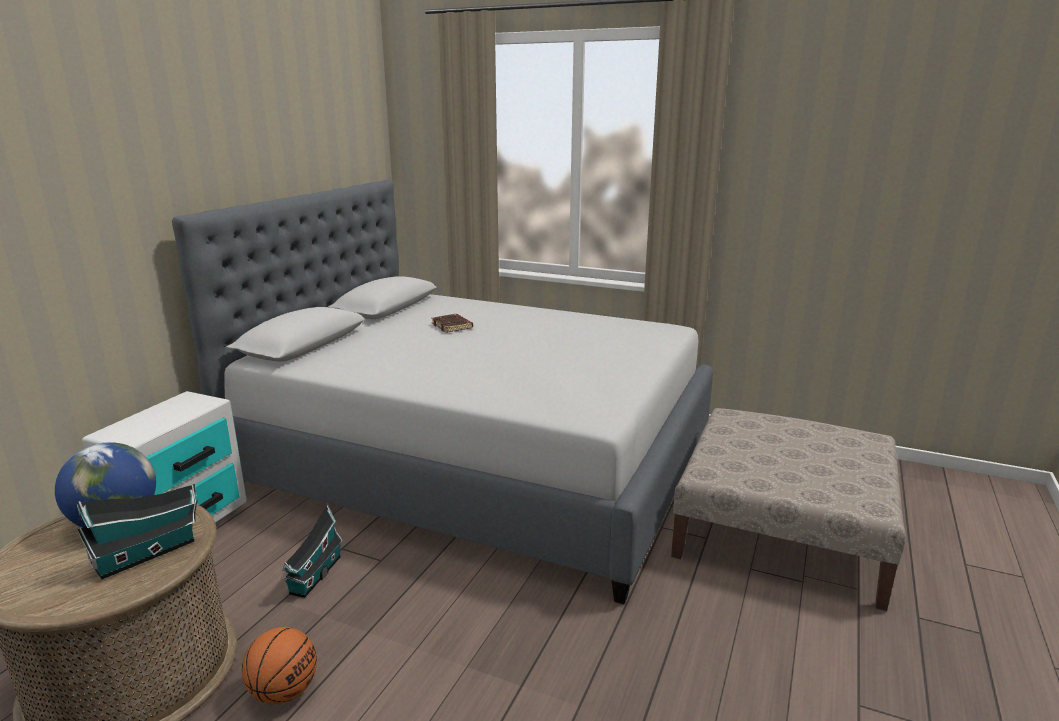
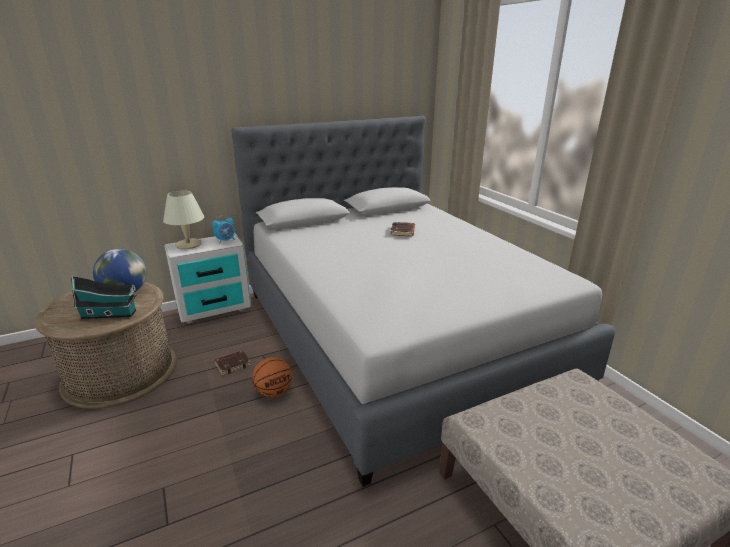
camera: 40 degrees right, 5 degrees up
(134, 425) = (188, 245): none -> beige table lamp
(192, 403) = (226, 240): none -> alarm clock
(284, 692) = (150, 420): basketball -> basketball (274, 392)
(314, 576) = (233, 364): toy house -> brown book

